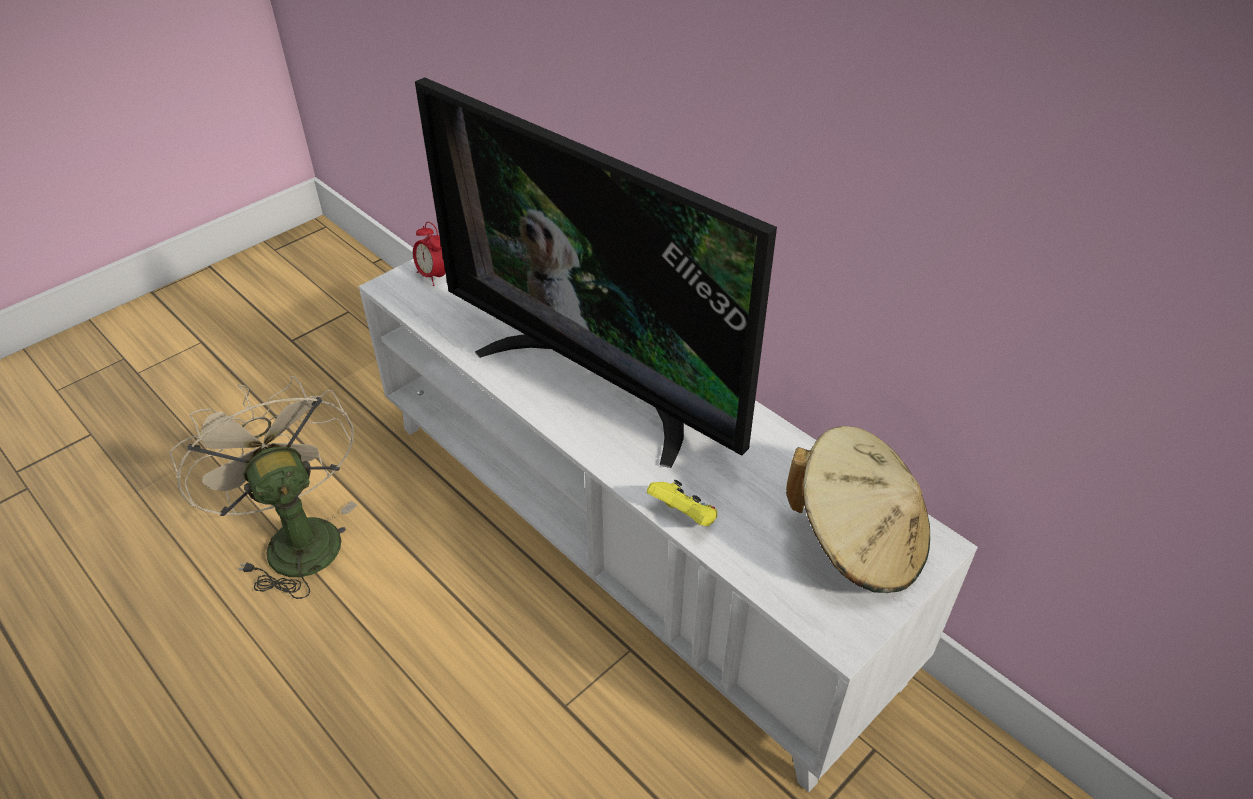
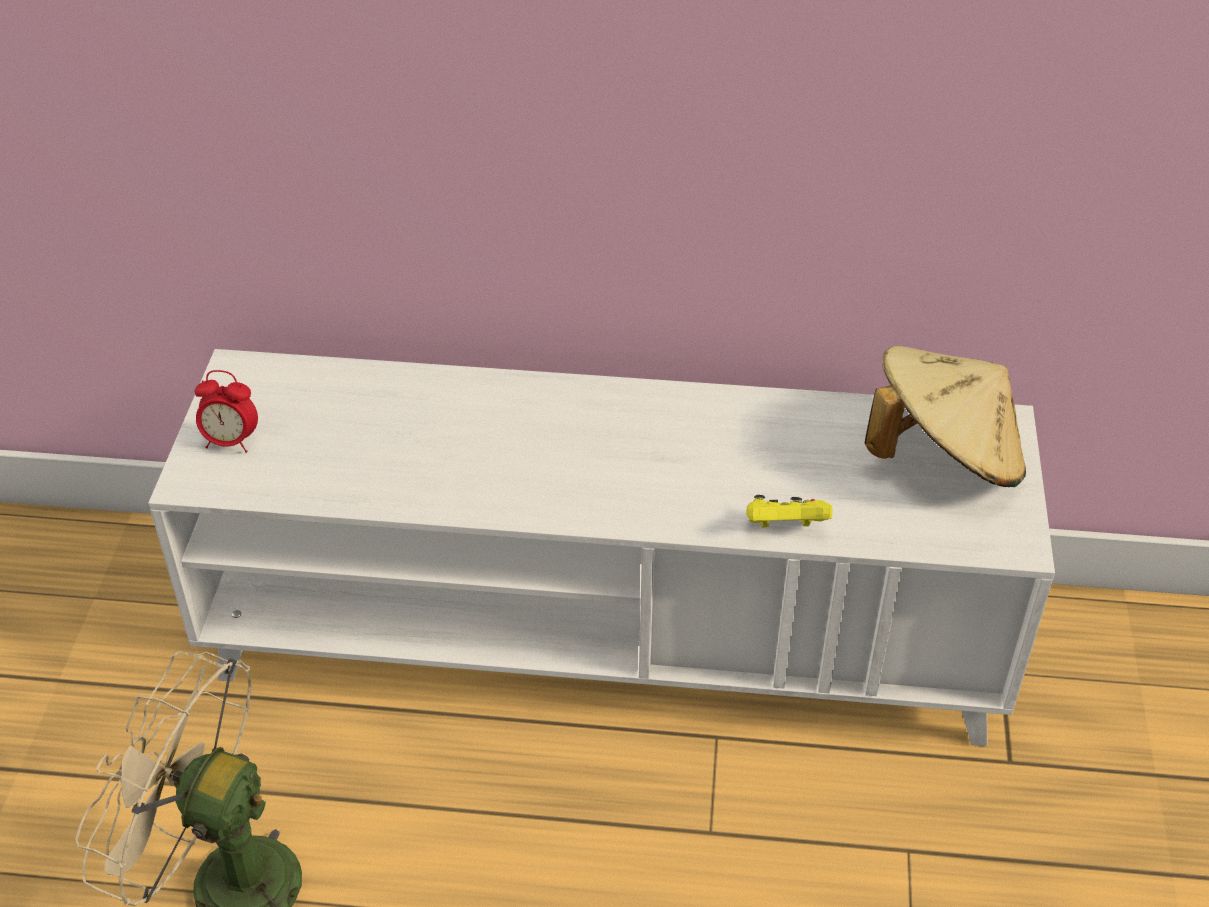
camera: 40 degrees left, 0 degrees up
(598, 382) = (558, 452): television -> none

